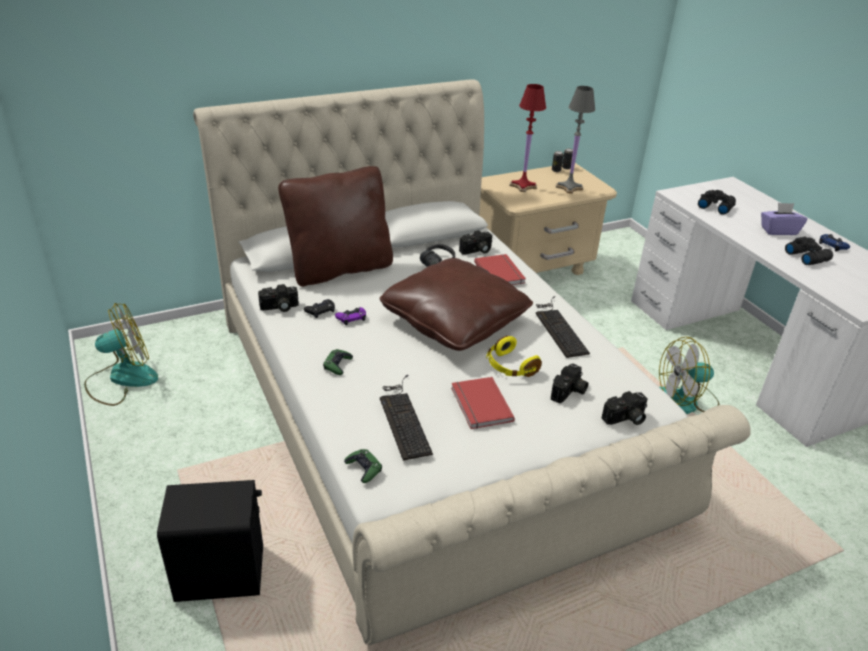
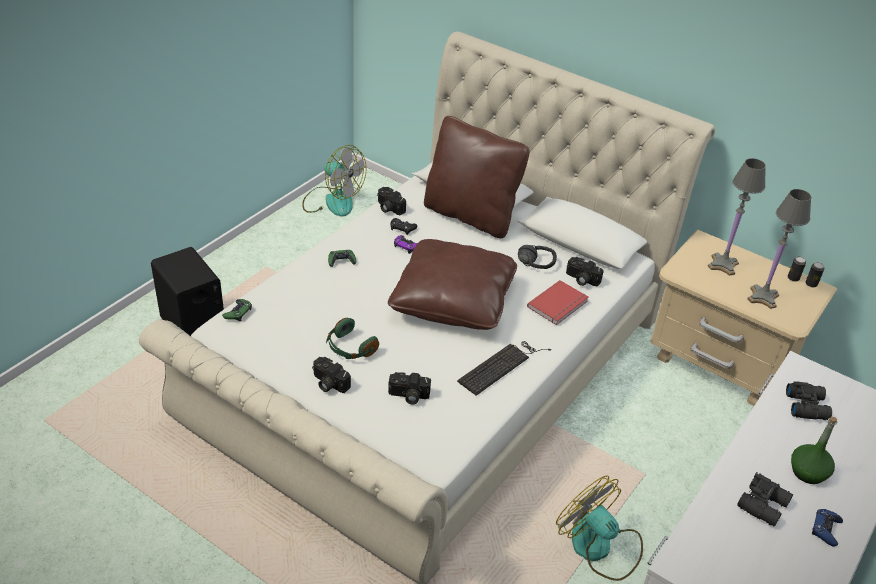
camera: 60 degrees right, 5 degrees up
(403, 417) = (302, 312): keyboard -> none
(479, 405) = (350, 348): red book -> green headphones
(510, 367) = (416, 351): yellow headphones -> none
(522, 186) = (722, 265): red table lamp -> grey table lamp
(625, 419) = (398, 440): camera -> camera (328, 383)
(778, 230) = (807, 472): purple tissue box -> green bottle

